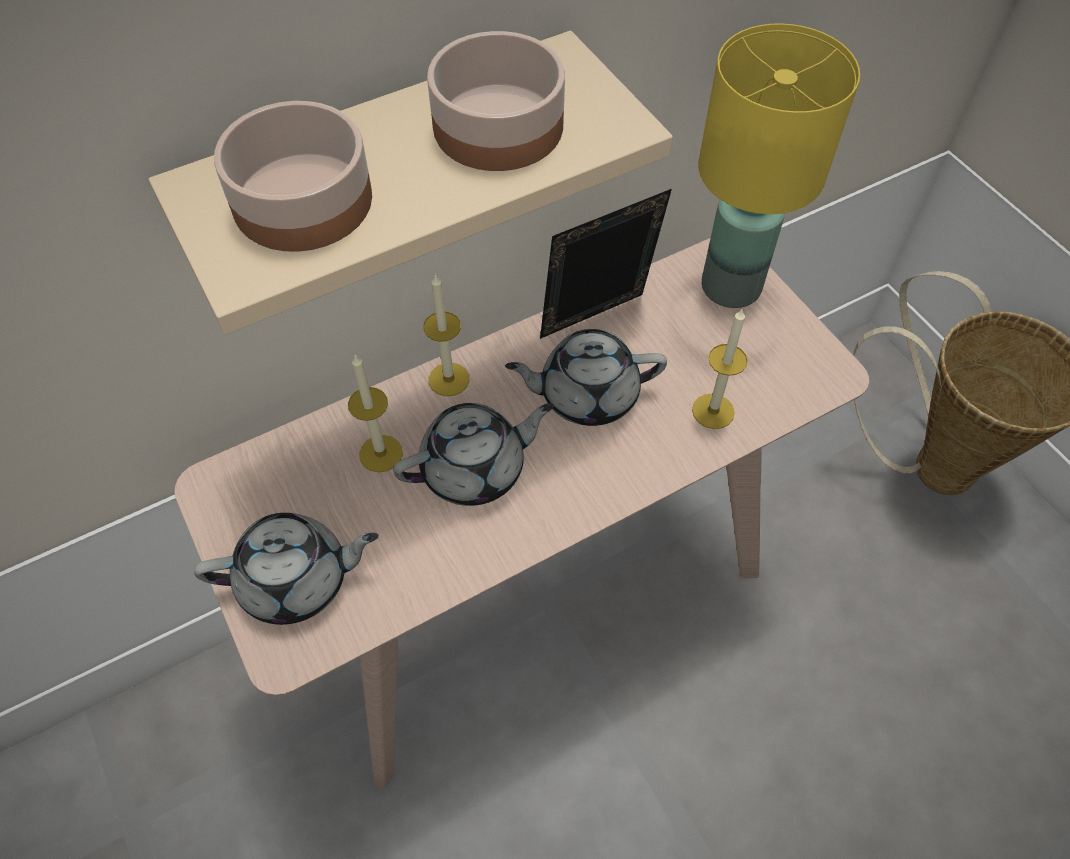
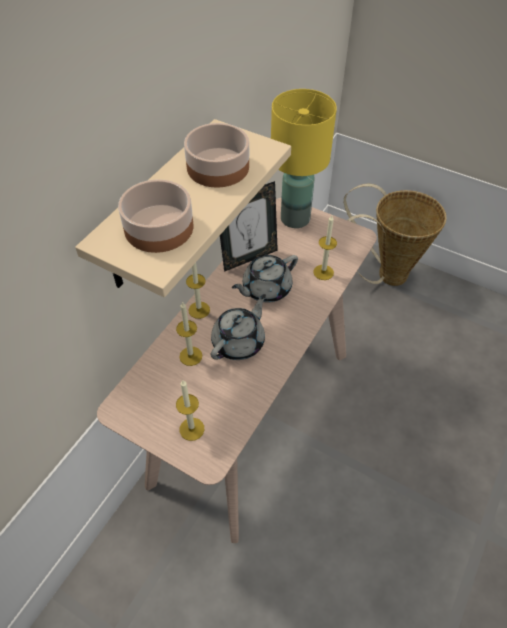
camera: 30 degrees left, 5 degrees down
(297, 580) = (191, 429): grey teapot -> candle
(596, 323) = (248, 257): picture frame -> picture frame turned 150 degrees counterclockwise

